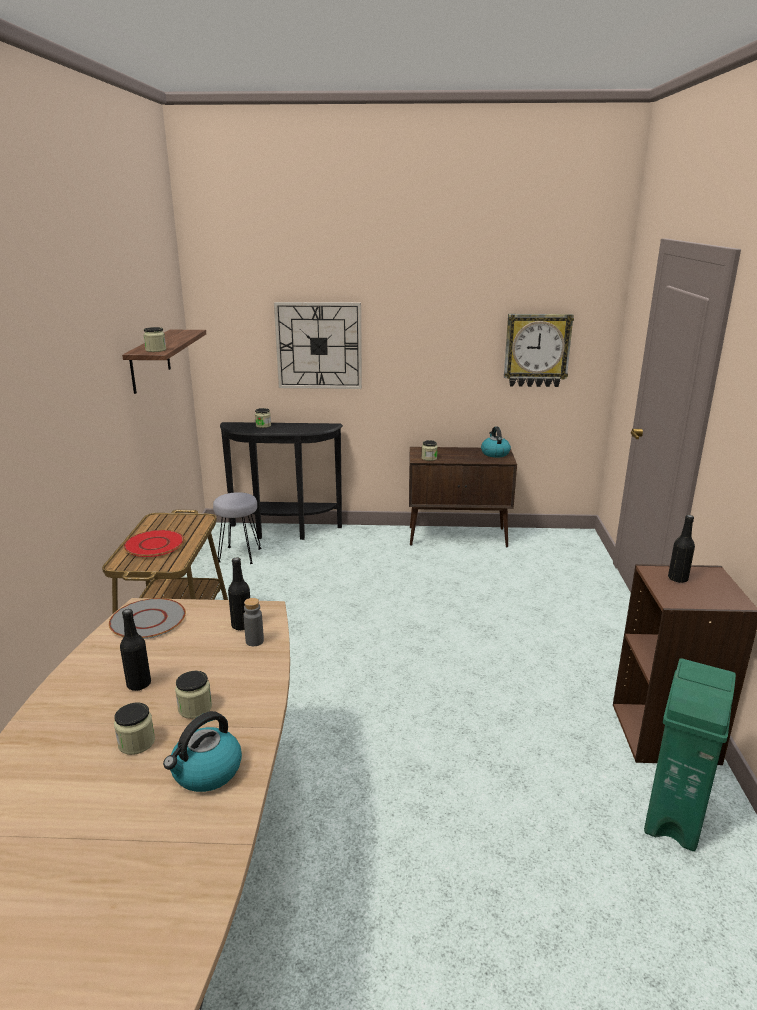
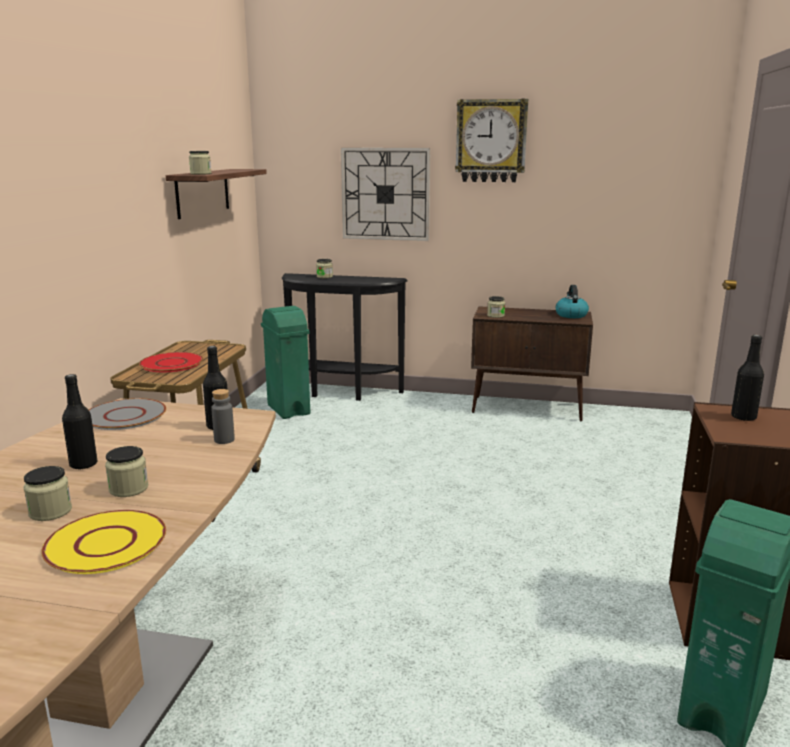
camera: 10 degrees right, 5 degrees down
(206, 772) = (107, 543): kettle -> yellow plate
(239, 555) = (288, 410): grey stool -> green trash can
(536, 350) = (622, 201): wall clock -> wall clock (491, 141)

